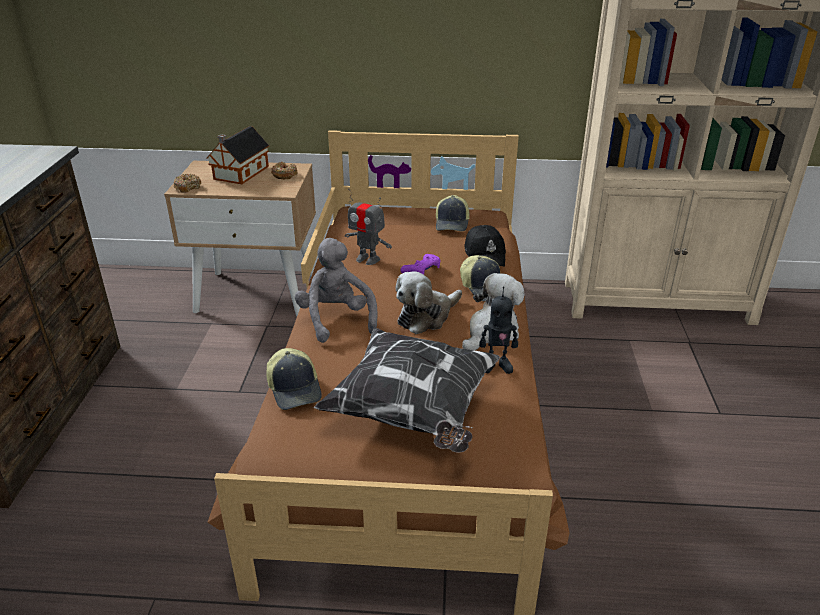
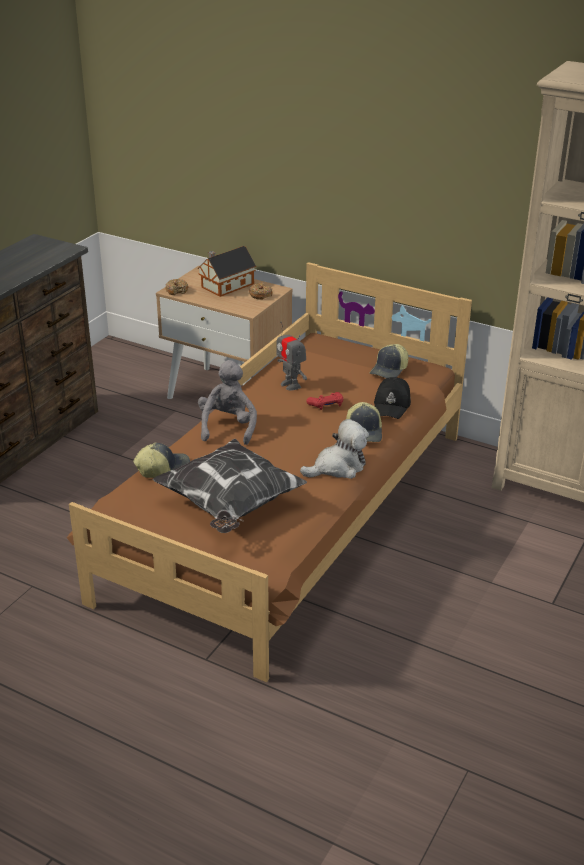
camera: 25 degrees right, 0 degrees up
(295, 389) = (162, 468): cap -> cap turned 120 degrees counterclockwise
(422, 270) = (326, 405): purple game controller -> red game controller
(426, 316) = (297, 442): plush toy -> none
(497, 365) = (318, 492): toy robot -> none

